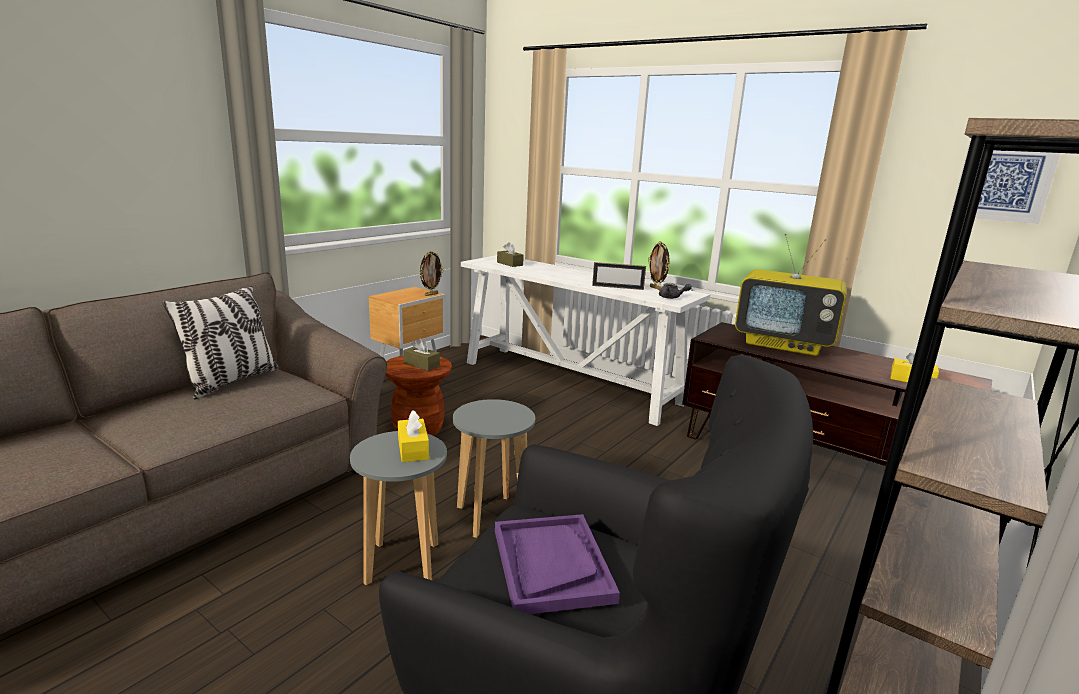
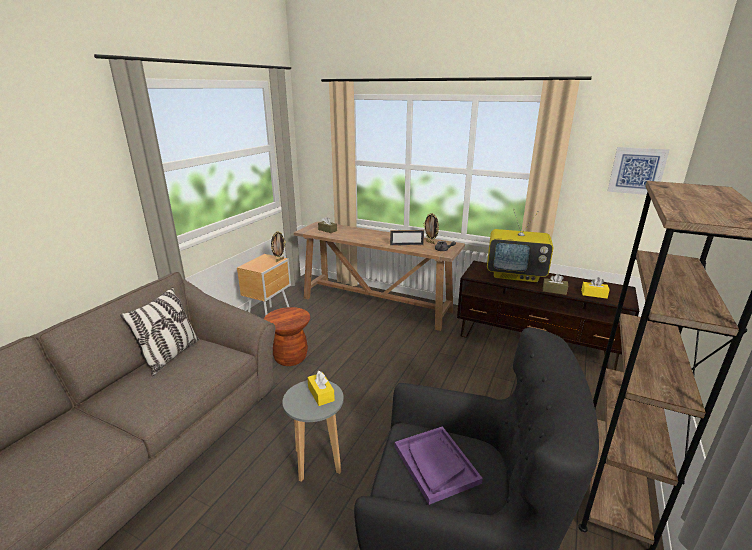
camera: 10 degrees left, 5 degrees up
(421, 365) = (290, 317): brown tissue box -> brown tissue box (554, 290)
(492, 516) = (361, 416): grey stool -> none
(570, 383) = (377, 305): white console table -> brown console table

